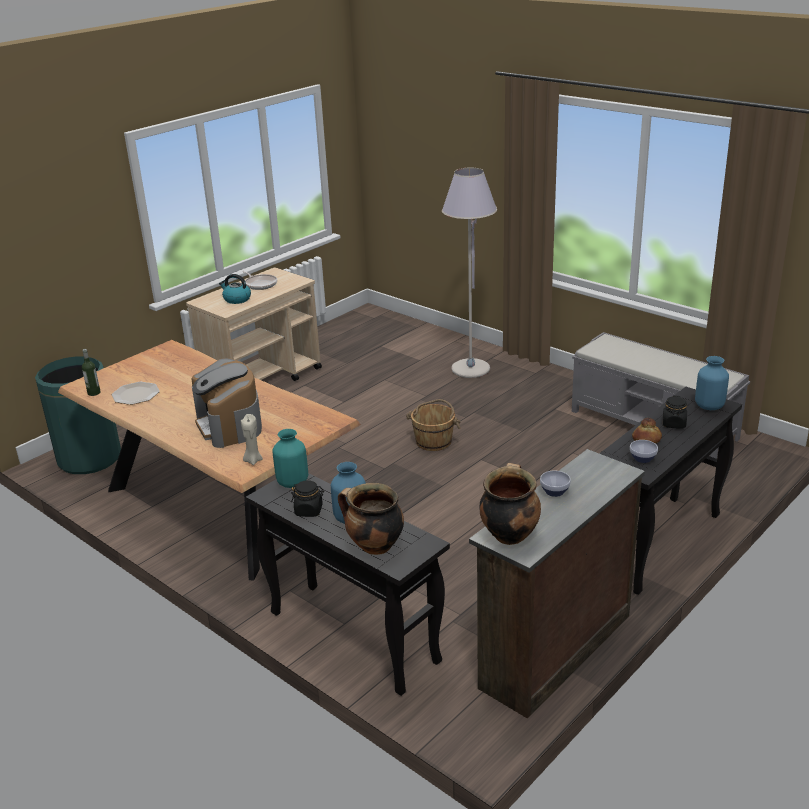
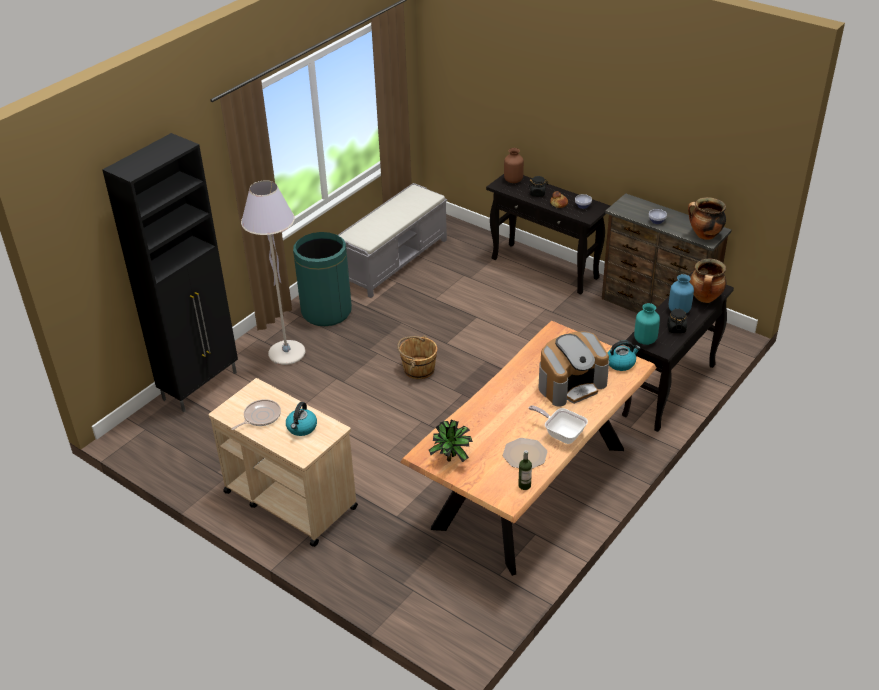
camera: 95 degrees left, 10 degrees up
(89, 458) = (454, 610): green trash can -> green trash can (326, 311)
(153, 415) = (561, 433): none -> frying pan
(154, 360) = (452, 459): none -> potted plant
(253, 460) = (621, 363): beige candle -> kettle
(427, 334) = (201, 386): none -> black cabinet
(709, 406) = (513, 180): blue vase -> brown vase

